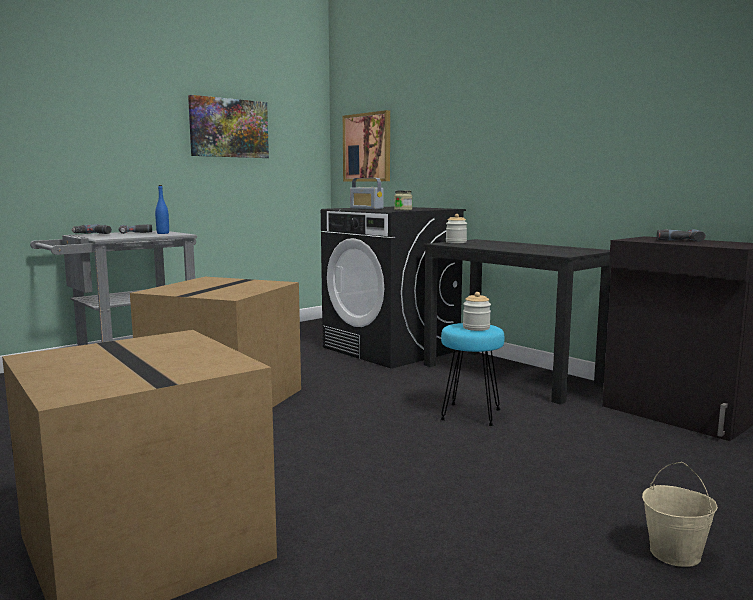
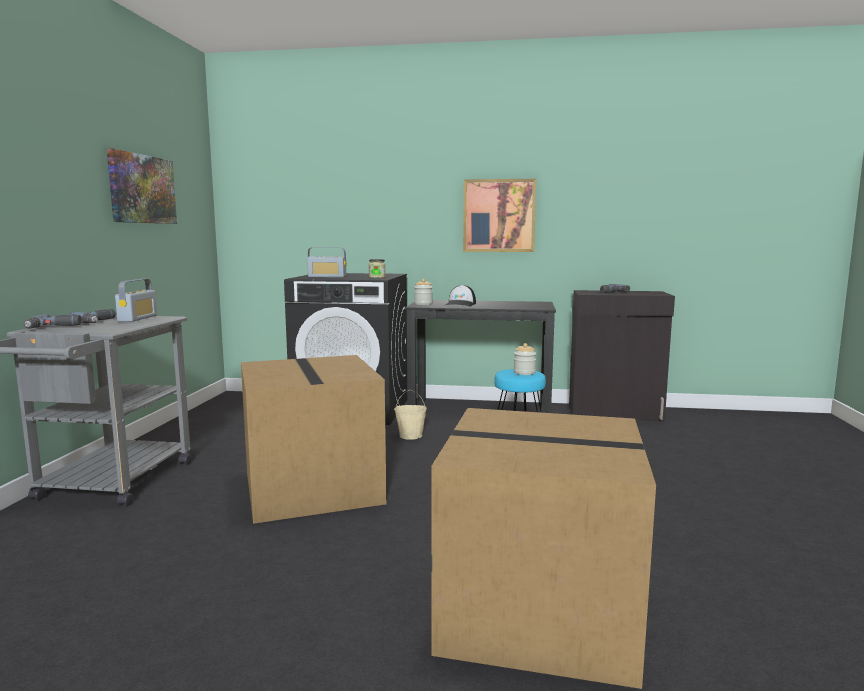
camera: 40 degrees left, 0 degrees up
(163, 233) = (138, 318): blue bottle -> radio
(367, 147) = (274, 214): picture -> picture (499, 215)
(490, 245) = (460, 304): none -> cap
(675, 553) = (759, 486): beige bucket -> beige bucket (411, 436)

